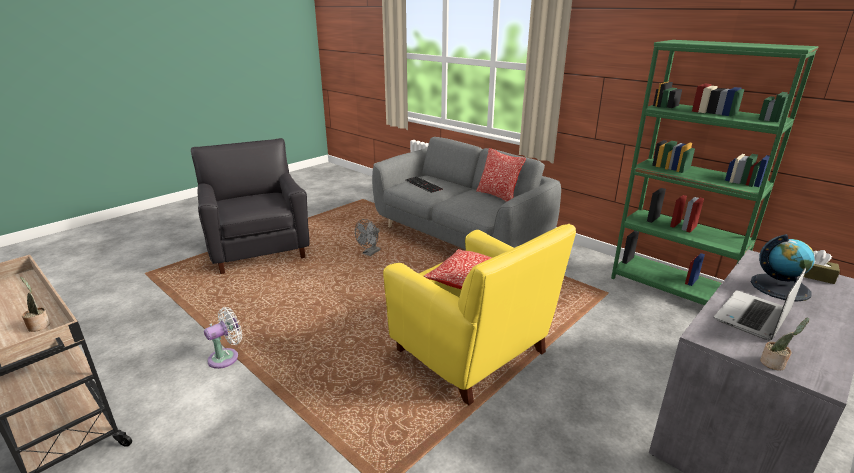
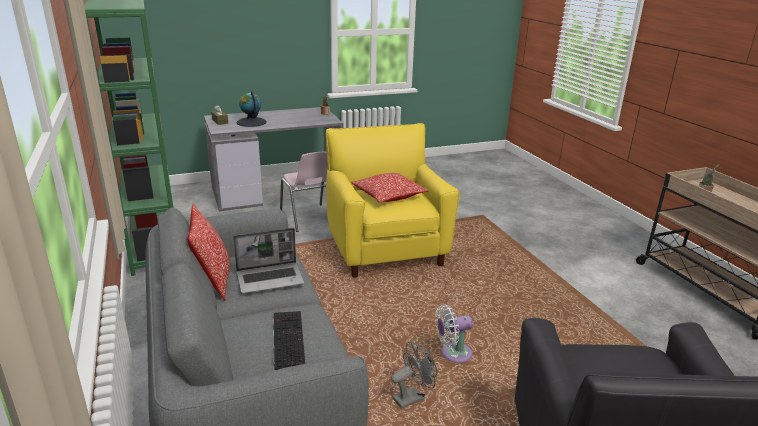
camera: 155 degrees left, 0 degrees up
(226, 357) = (594, 300): white fan -> white fan (453, 354)
(613, 373) = (308, 218): none -> pink chair
(753, 317) = (296, 120): laptop -> laptop (270, 278)

